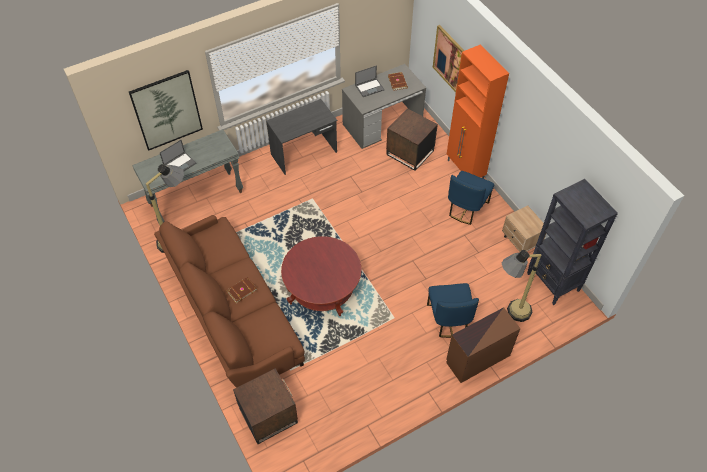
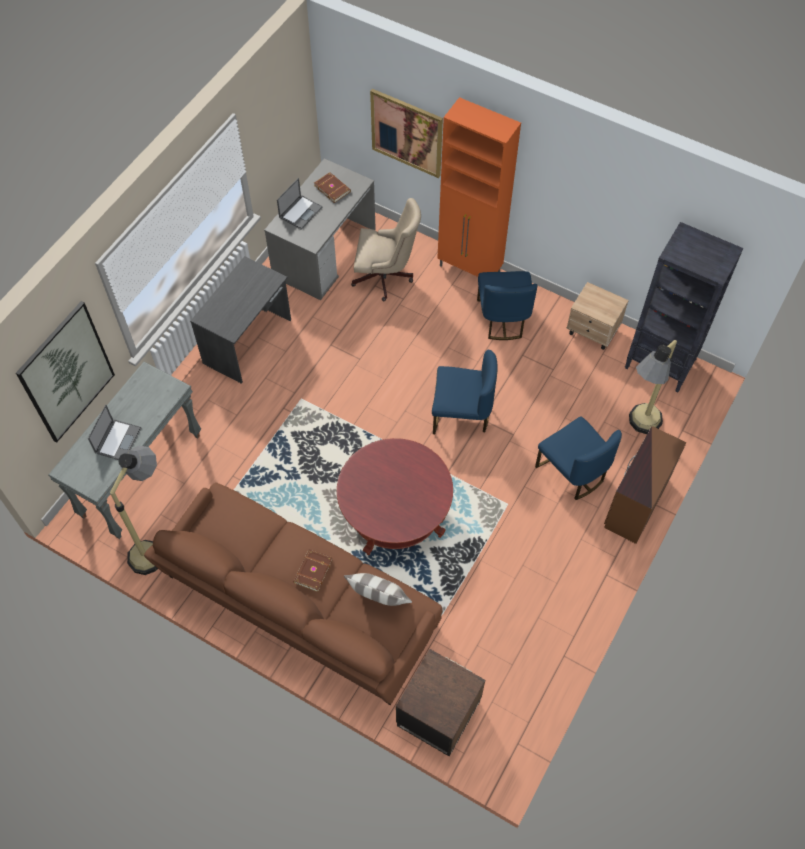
camera: 30 degrees left, 5 degrees up
(268, 326) = (379, 600): none -> pillow
(401, 252) = (461, 415): none -> blue chair
(409, 153) = (386, 277): brown side table -> beige office chair

